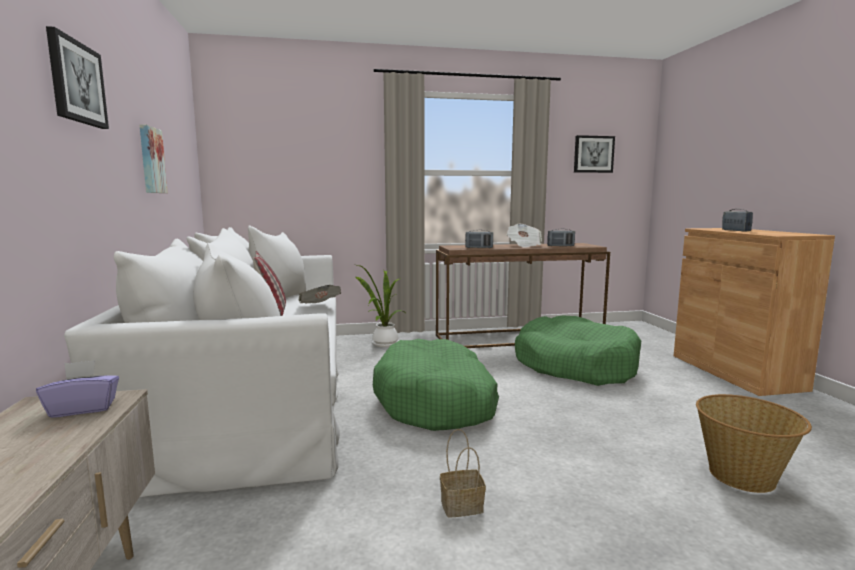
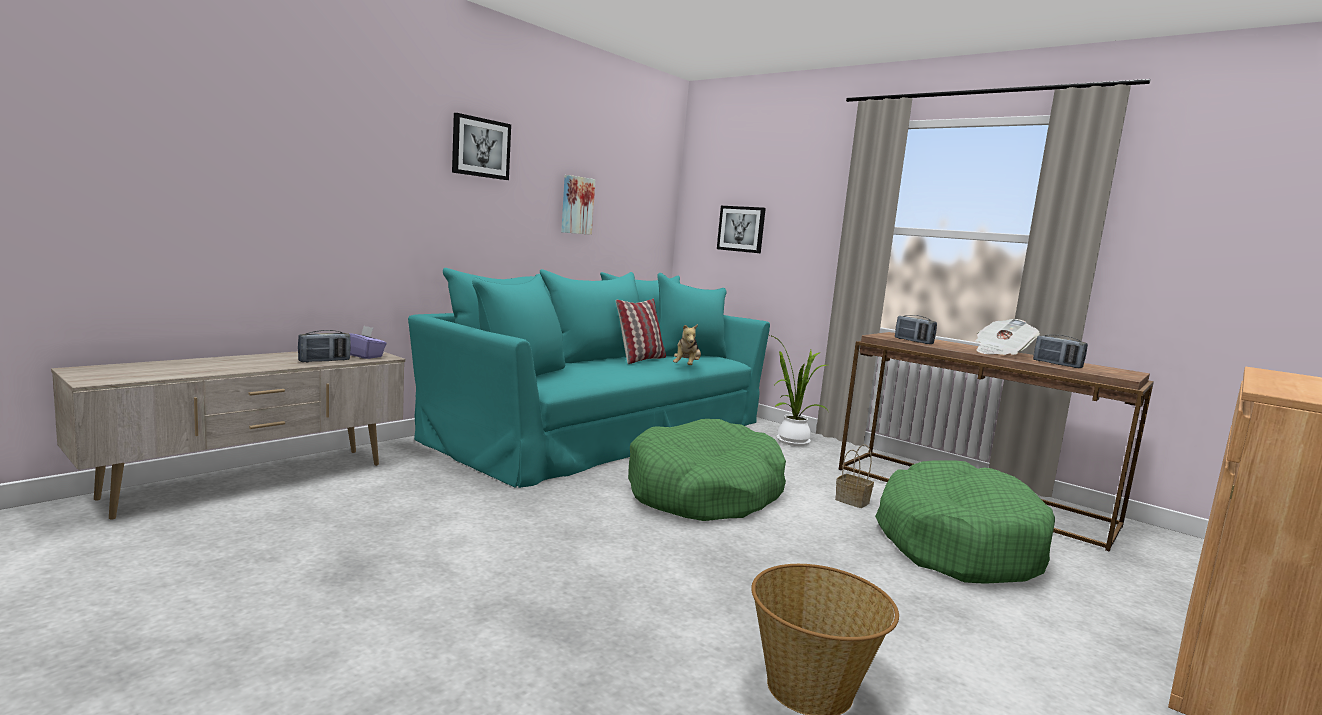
camera: 50 degrees right, 0 degrees up
(259, 391) = (605, 430): white sofa -> turquoise sofa
(320, 307) = (687, 367): newspaper -> plush toy
(460, 507) = (535, 540): basket -> basket (851, 501)
(593, 154) = (1227, 214): picture -> picture (741, 229)
(736, 231) = (1289, 382): radio -> radio (324, 361)

